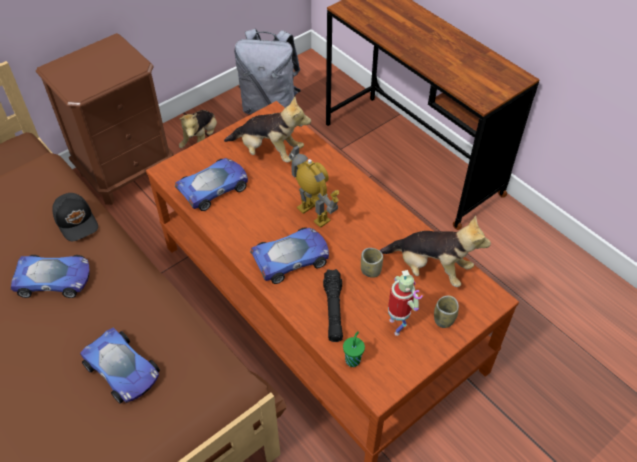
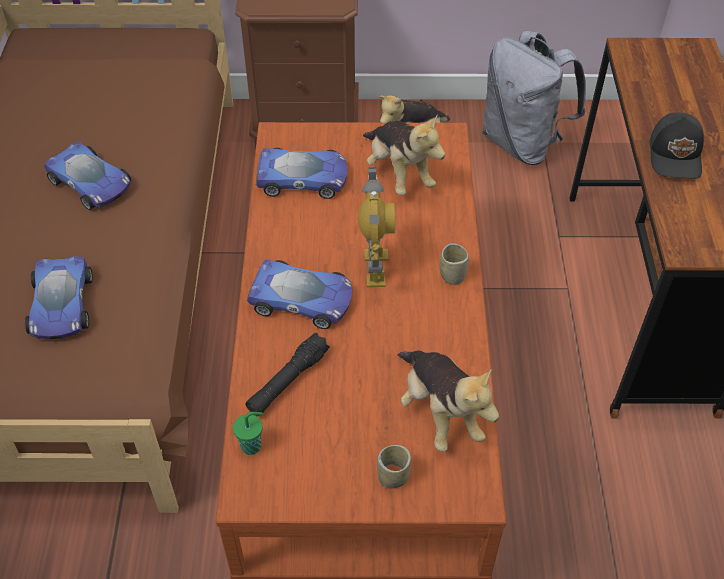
camera: 40 degrees right, 0 degrees up
(77, 221) = (163, 140): black cap -> black cap (676, 155)
(370, 270) = (370, 368): cup -> cup (452, 275)
(397, 326) = (335, 446): toy robot -> none

